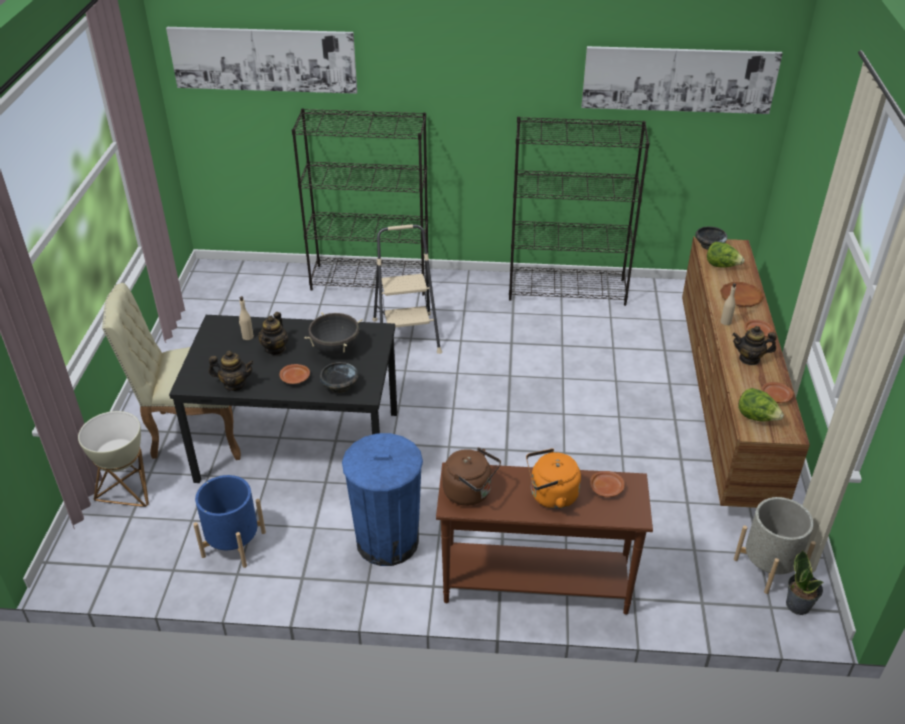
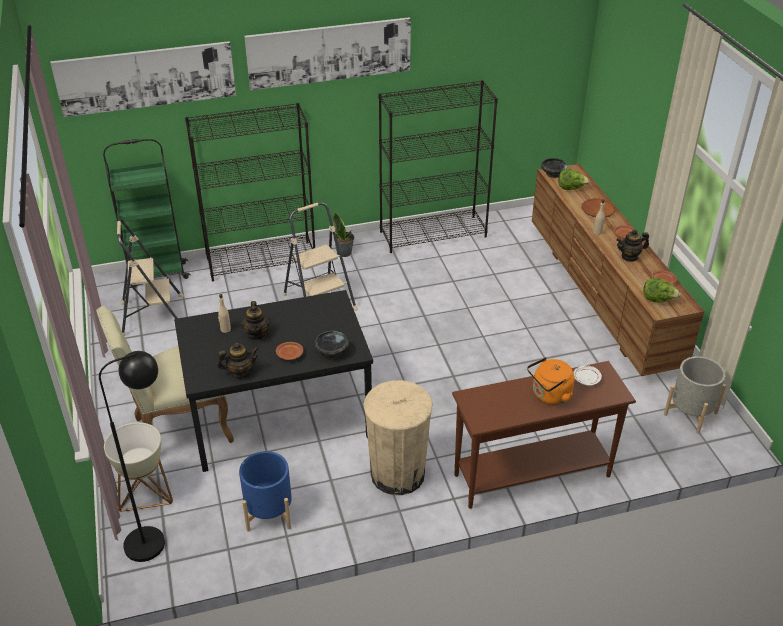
camera: 20 degrees left, 0 degrees up
(112, 540) = (157, 540): none -> black floor lamp
(232, 311) = (150, 315): none -> beige step ladder
(262, 272) = (158, 275): none -> green cart
(335, 349) = (309, 322): black cooking pot -> none
(387, 541) = (397, 474): blue trash can -> beige trash can
(470, 492) = (488, 409): brown kettle -> none
(606, 488) = (586, 379): brown plate -> white plate
(679, 79) = (506, 41): picture -> picture (329, 52)
(798, 605) = (723, 435): potted plant -> potted plant (344, 252)

